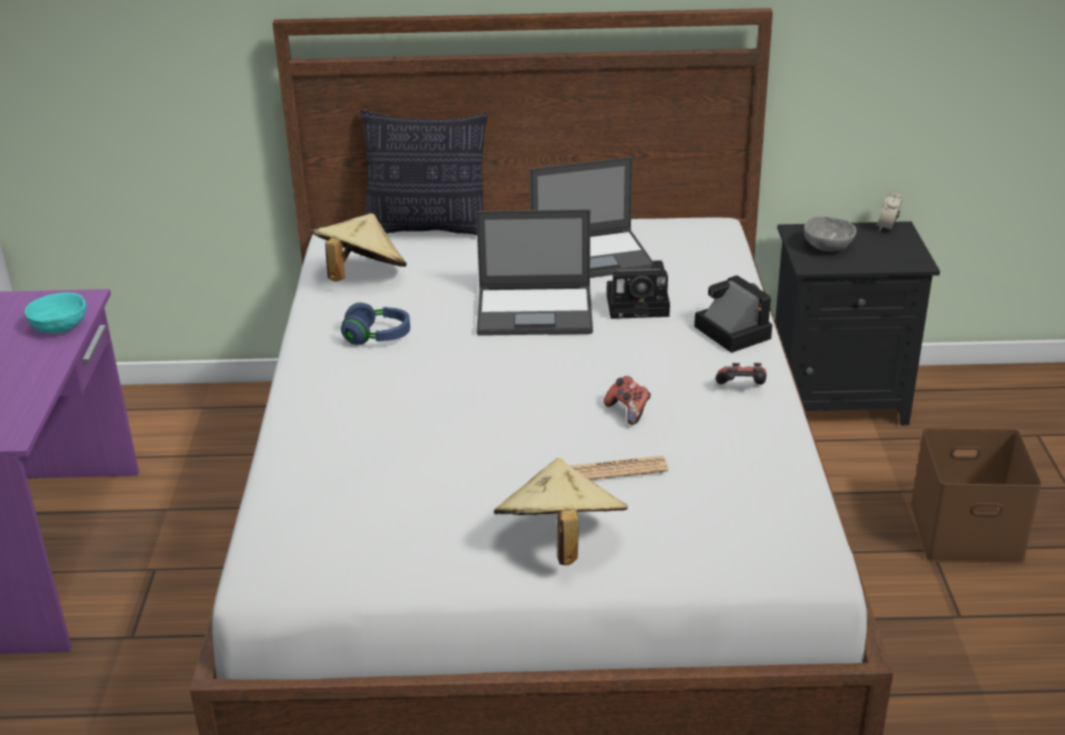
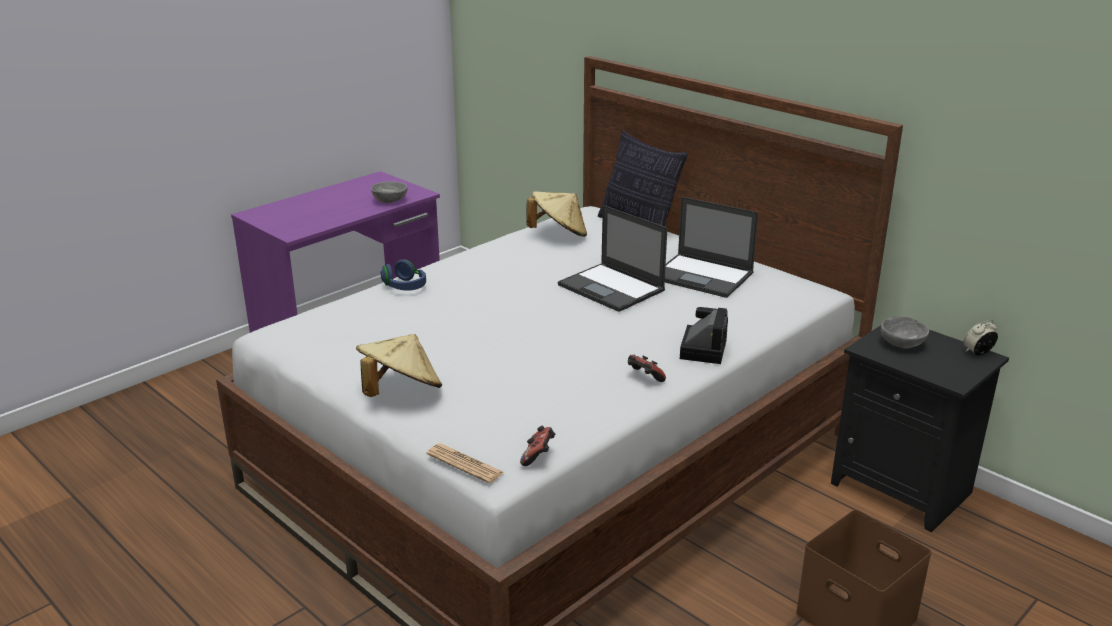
camera: 45 degrees right, 5 degrees down
(60, 327) = (390, 201): turquoise bowl -> grey bowl
(377, 337) = (509, 264): blue headphones -> blue headphones (404, 287)
(617, 470) = (494, 378): newspaper -> newspaper (465, 464)
(628, 411) = (557, 356): game controller -> game controller (538, 457)
(640, 305) = (677, 311): camera -> none

